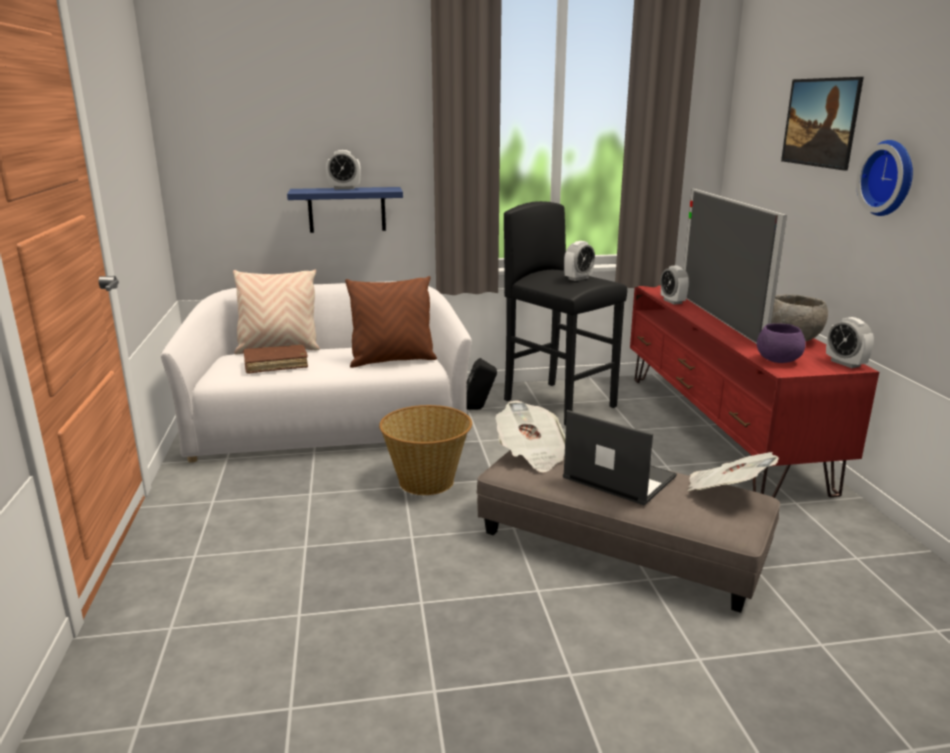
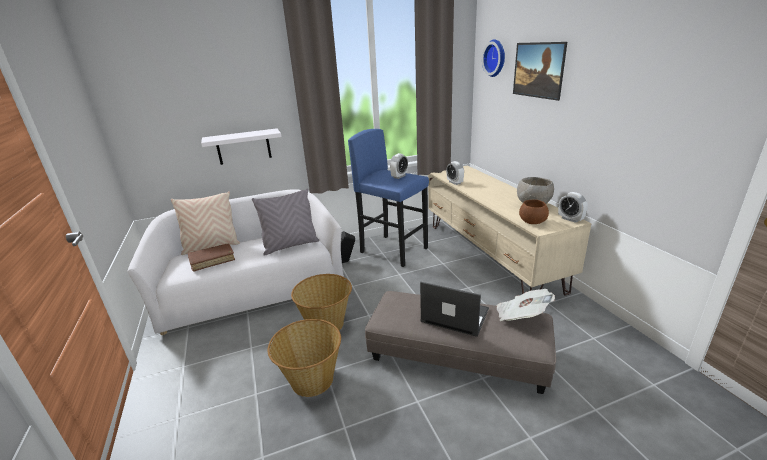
camera: 10 degrees left, 5 degrees up
(344, 188) = (240, 133): alarm clock -> none
(347, 209) = (243, 147): blue shelf -> white shelf
(388, 542) = (311, 379): none -> basket
(392, 360) = (290, 245): brown pillow -> grey pillow
(532, 454) = (396, 305): newspaper -> none
(559, 403) = (394, 250): black stool -> blue stool
(718, 318) = (485, 193): television -> none
(720, 428) = (490, 255): red tv stand -> beige tv stand
(777, 360) = (532, 222): purple bowl -> brown bowl
(890, 178) = (590, 106): wall clock -> wall clock (496, 58)

